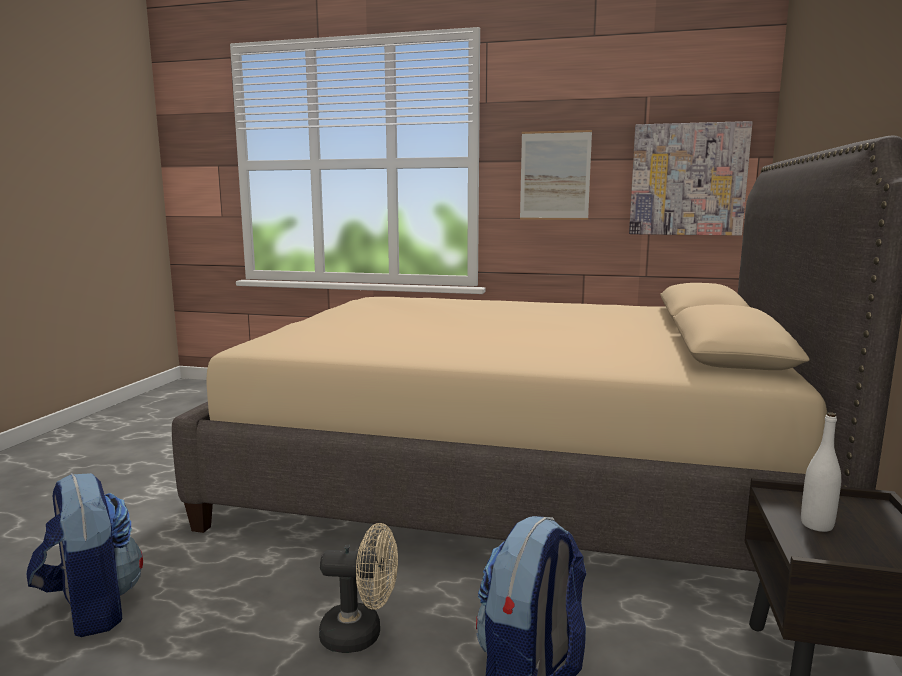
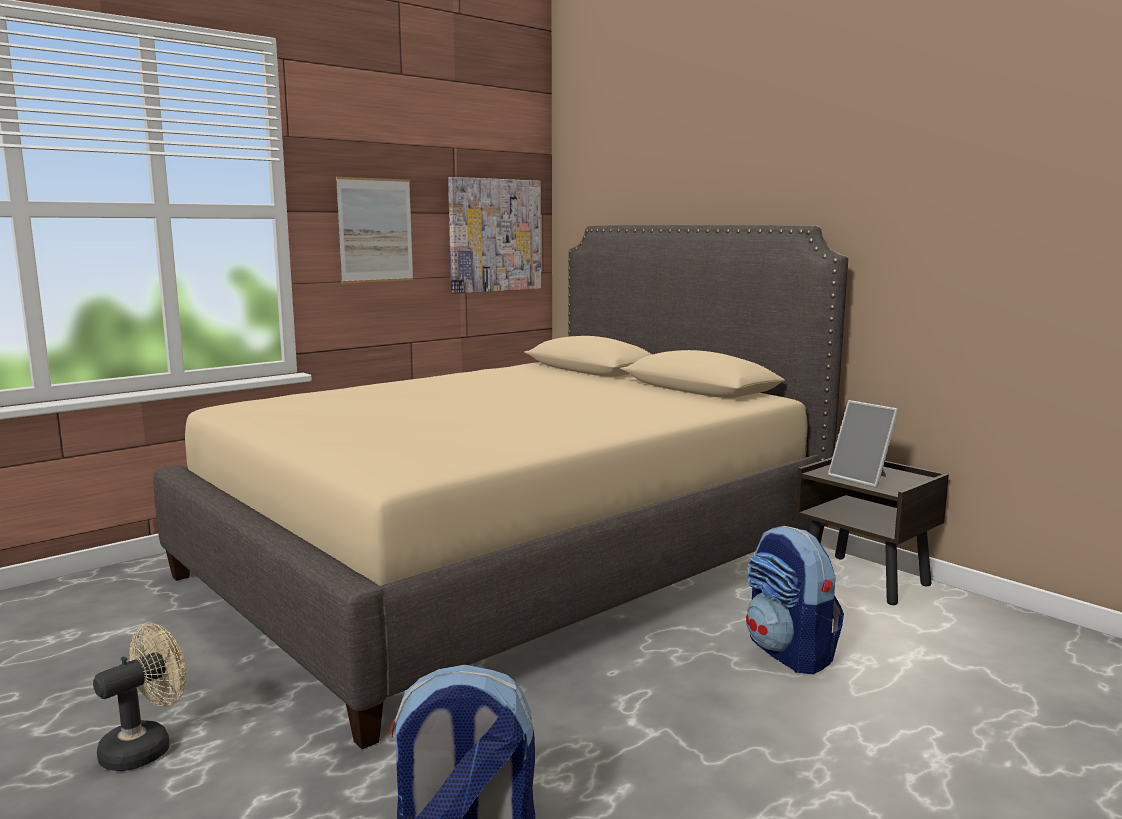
camera: 55 degrees left, 0 degrees up
(361, 634) = (679, 699): beige fan -> beige fan (146, 747)
(817, 525) = (862, 478): white bottle -> picture frame

